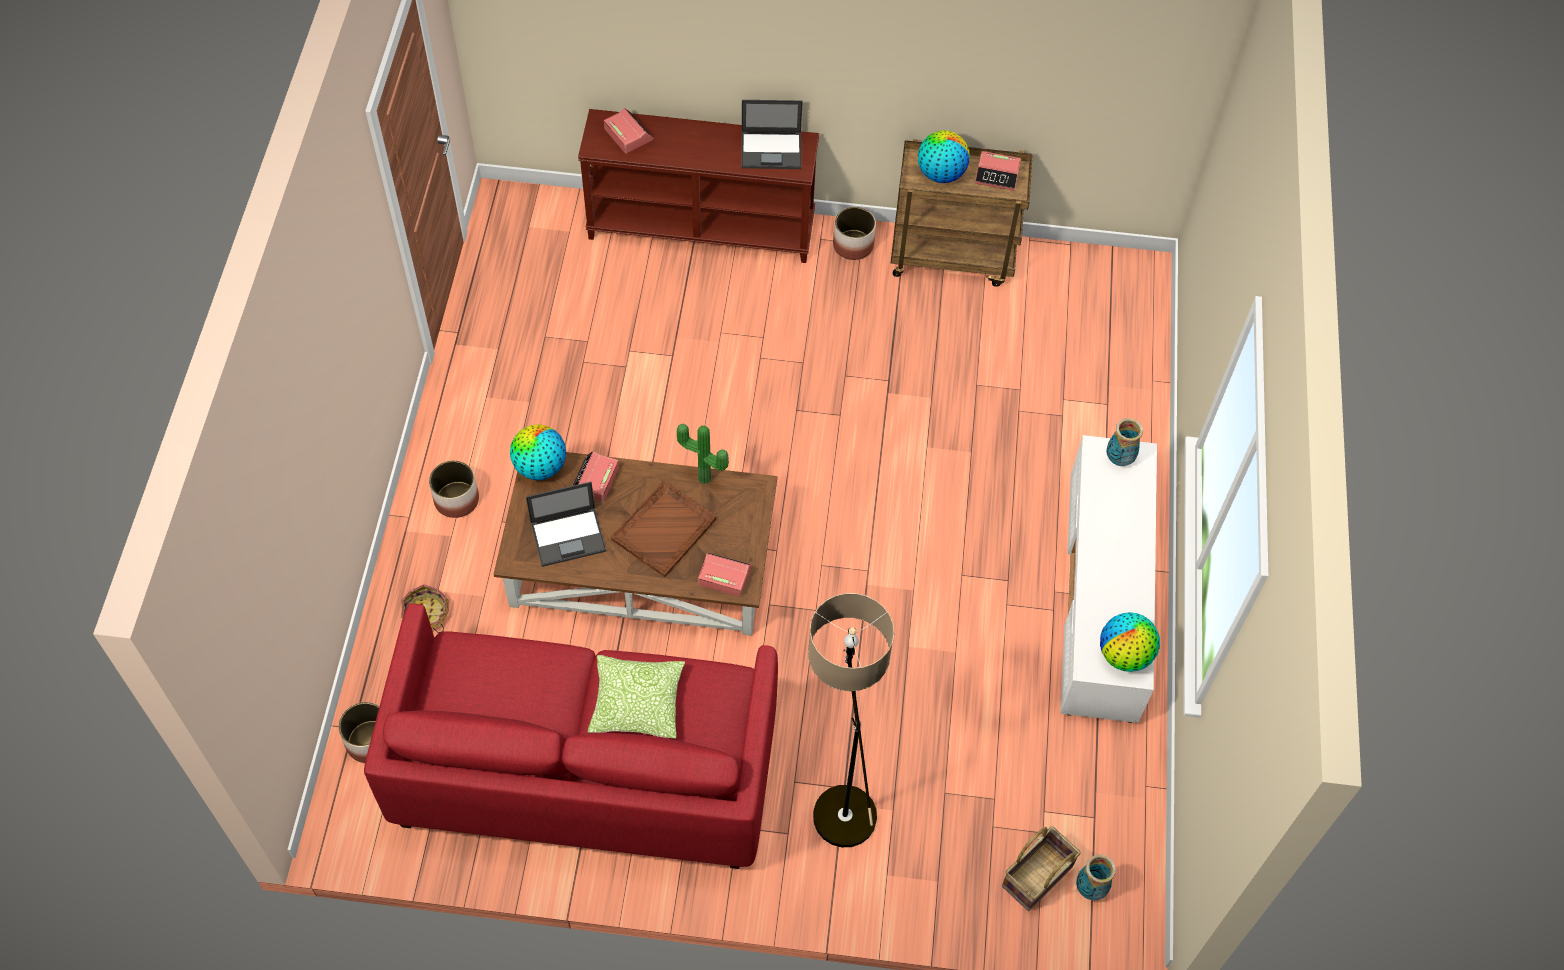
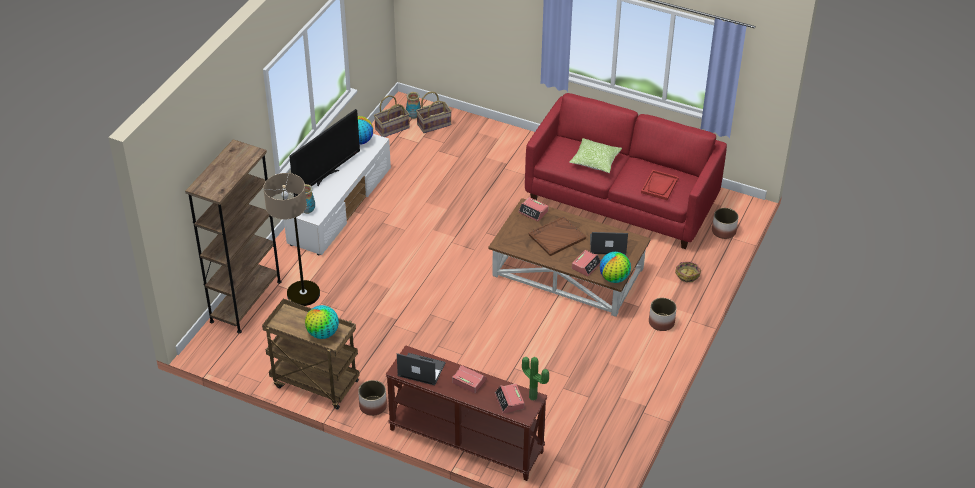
camera: 160 degrees left, 15 degrees down
(494, 670) = (659, 186): none -> red tray
(703, 480) = (528, 253): potted plant -> potted plant (534, 396)
(839, 792) = (506, 167): floor lamp -> floor lamp (300, 304)
(997, 175) = (289, 325): alarm clock -> alarm clock (469, 381)
(1115, 836) = (392, 129): none -> basket
(1133, 546) = (326, 177): none -> television
(1136, 362) = (246, 301): none -> brown bookcase

